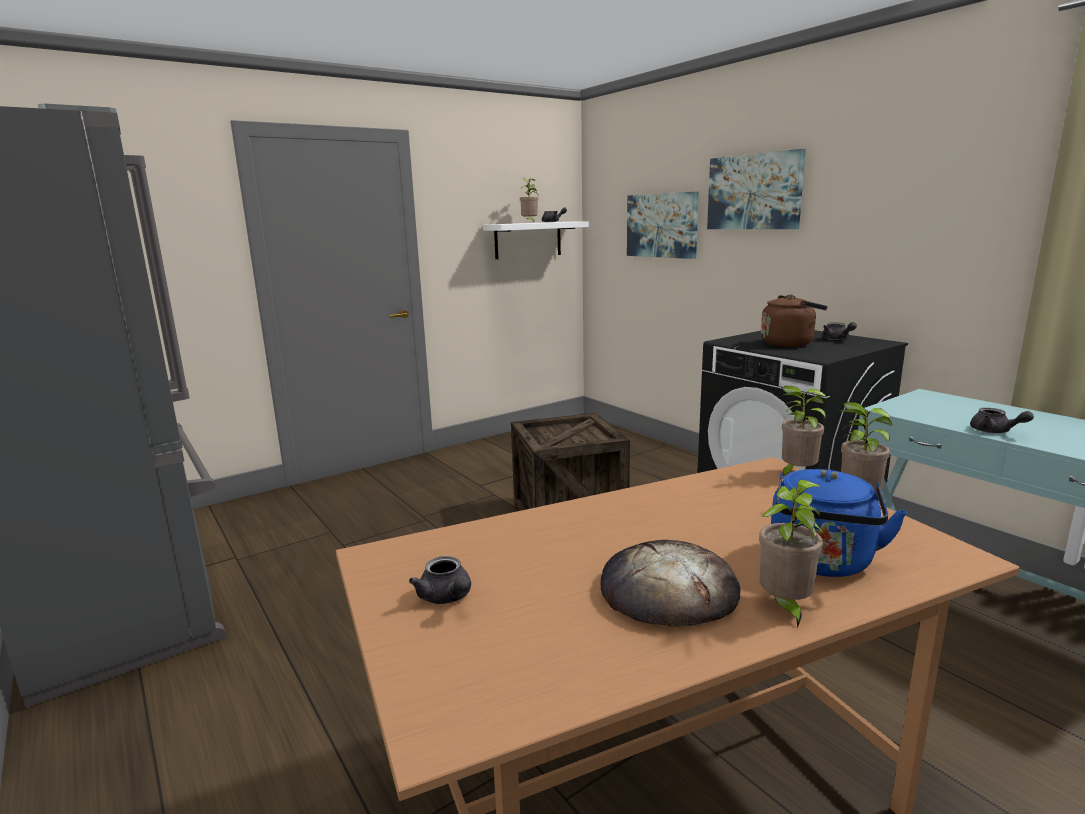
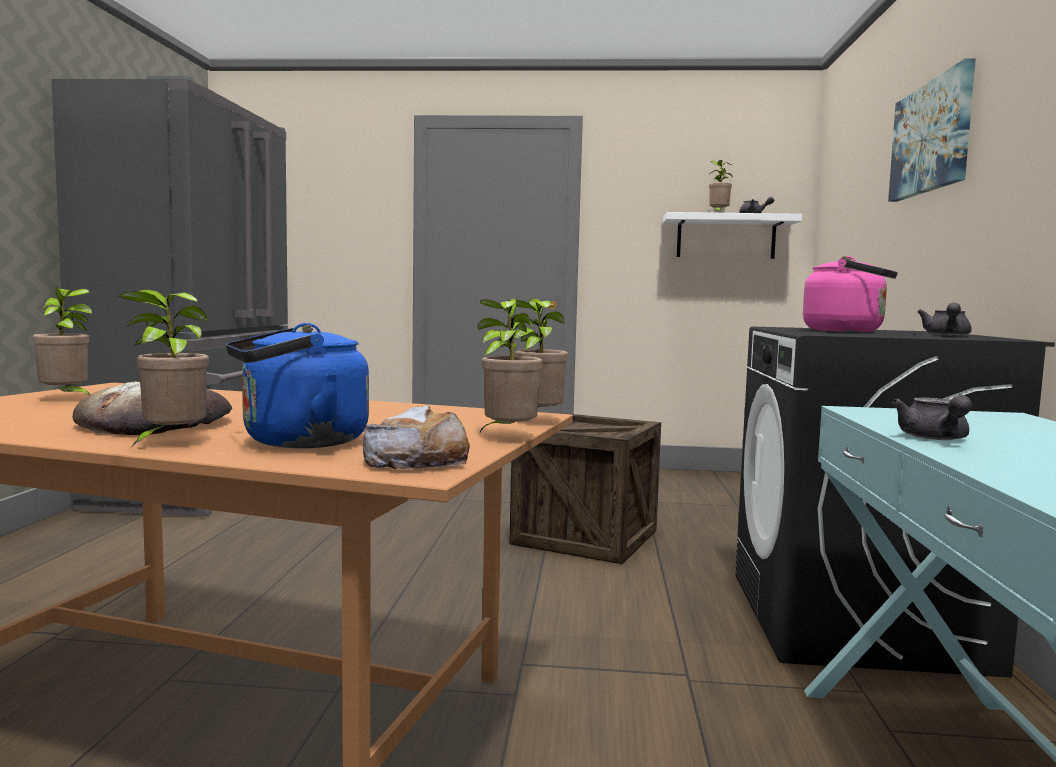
camera: 40 degrees right, 10 degrees down
(447, 598) = (66, 399): grey teapot -> potted plant
(662, 225) = (863, 207): picture -> none
(789, 343) = (848, 331): brown kettle -> pink kettle
(922, 547) = (417, 460): none -> bread

